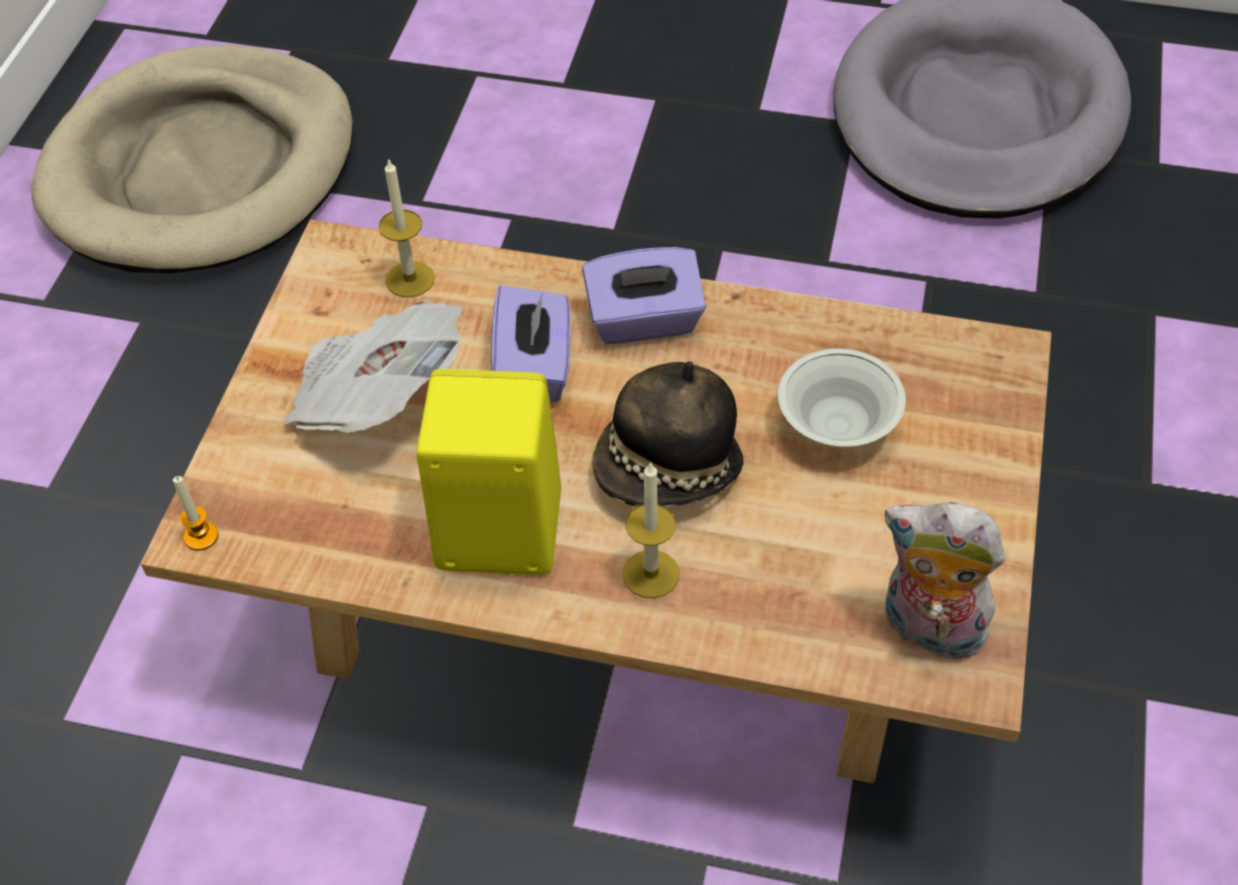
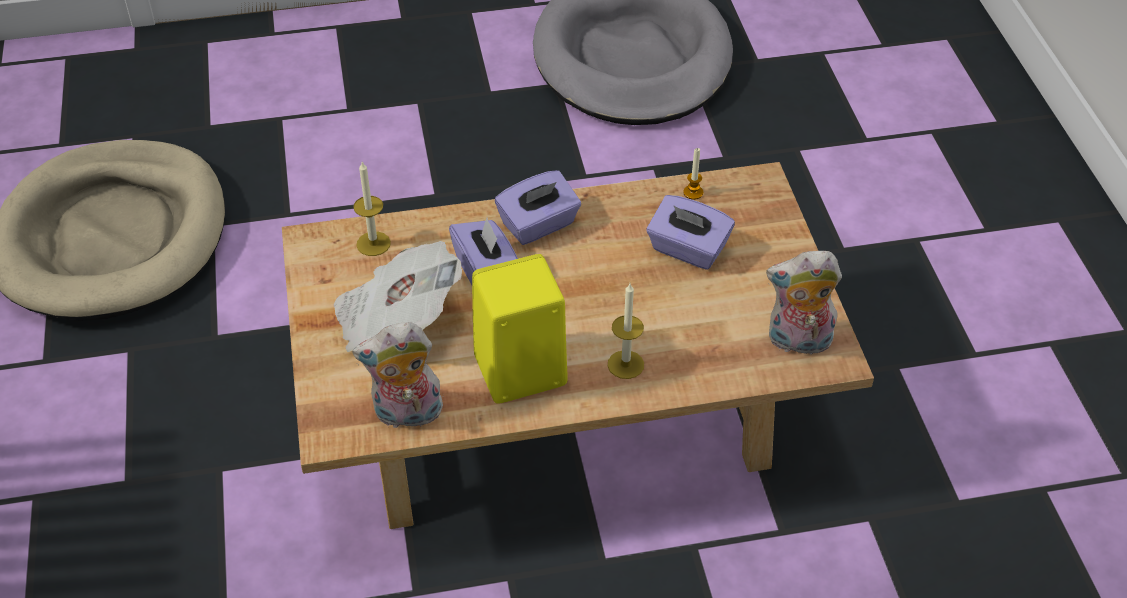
camera: 25 degrees left, 5 degrees down
(201, 536) = (332, 435): candle -> candle (693, 192)
(312, 542) = (407, 415): none -> plush toy
(668, 470) = (602, 304): hat -> none
(837, 426) = (687, 250): white bowl -> purple tissue box

